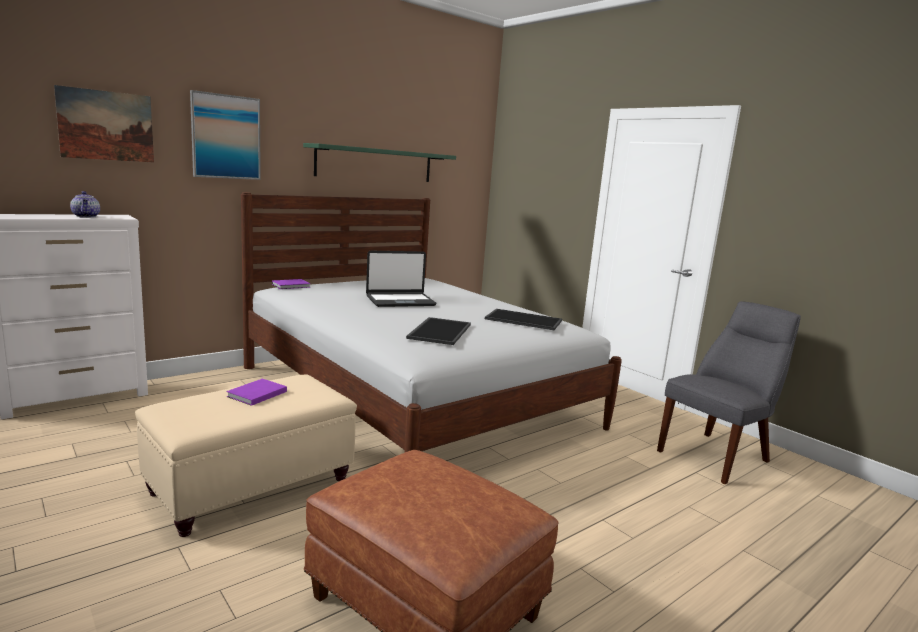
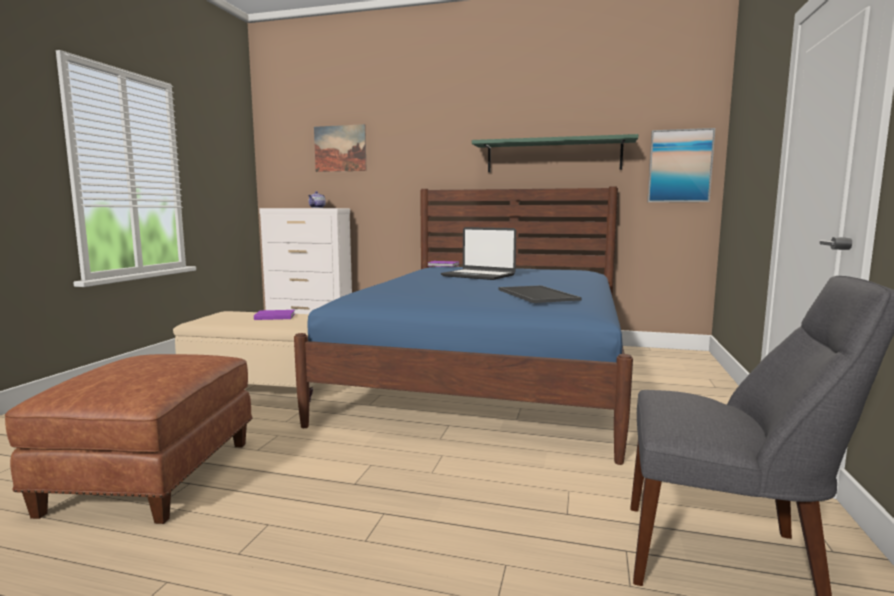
camera: 55 degrees right, 5 degrees down
(226, 137) = (415, 146): picture -> picture (680, 166)
(415, 396) = (489, 377): white bed -> blue bed
(439, 331) = (418, 289): tray -> none

